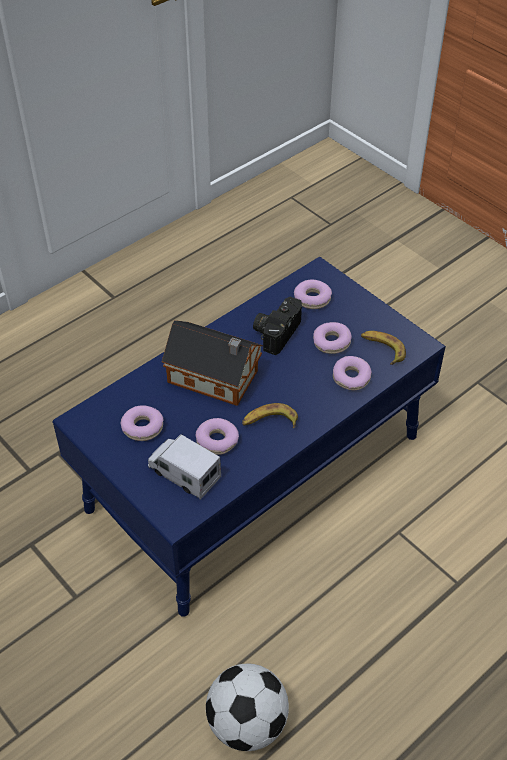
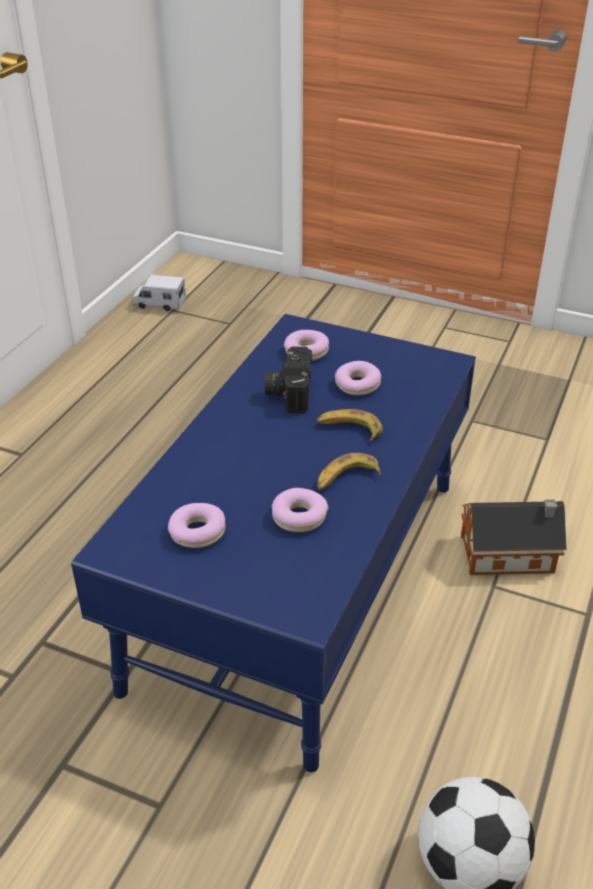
camera: 25 degrees left, 10 degrees down
(184, 473) = (284, 564): toy truck -> toy truck (159, 304)
(216, 378) = (252, 455): toy house -> toy house (511, 554)
(351, 378) = (403, 411): donut -> none
(382, 349) = (415, 376): banana -> banana (349, 429)

